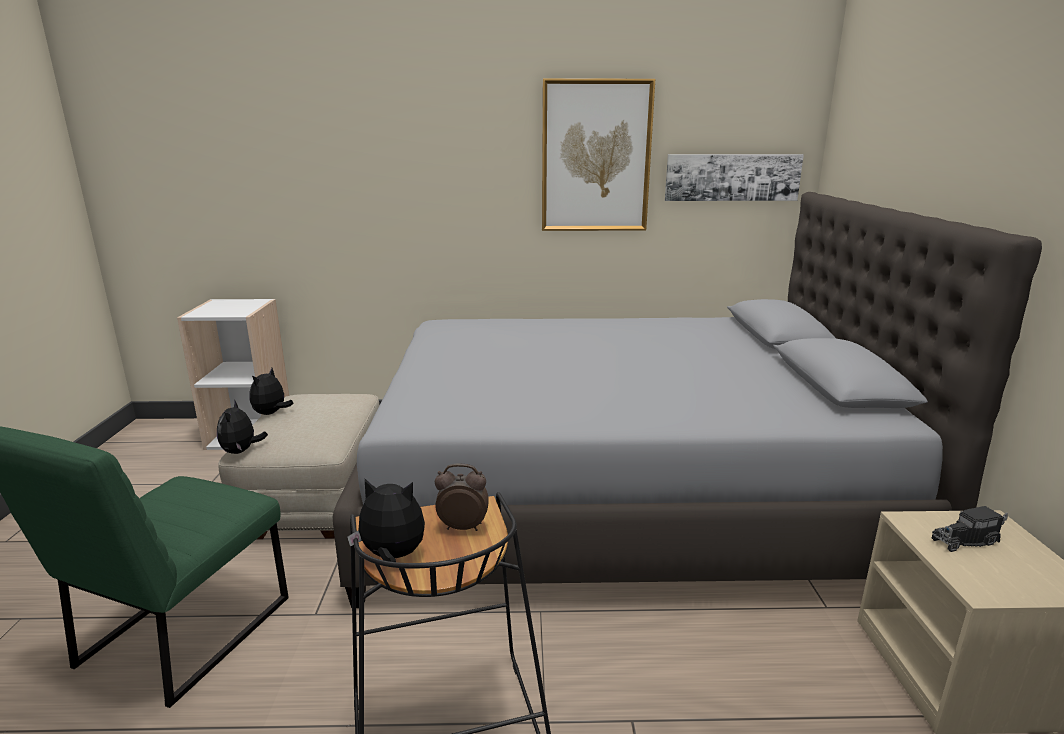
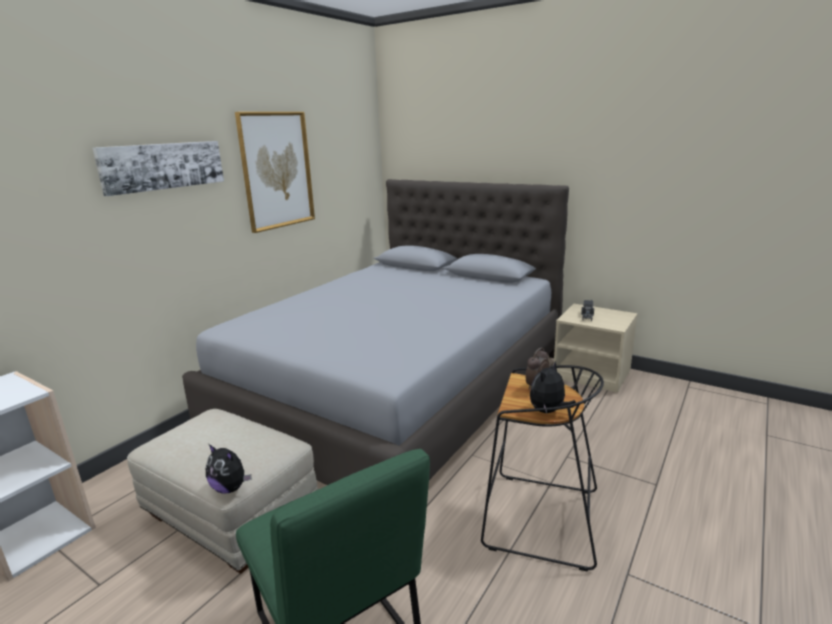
camera: 55 degrees left, 0 degrees up
(271, 413) = (179, 459): plush toy -> none
(732, 177) = (347, 175): picture -> picture (163, 166)

